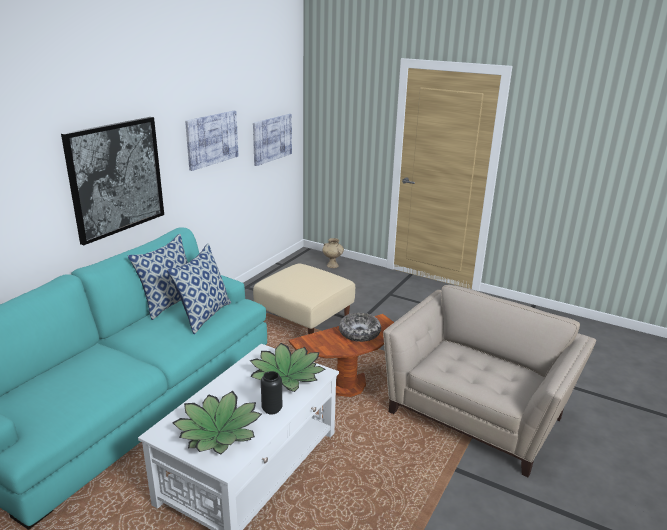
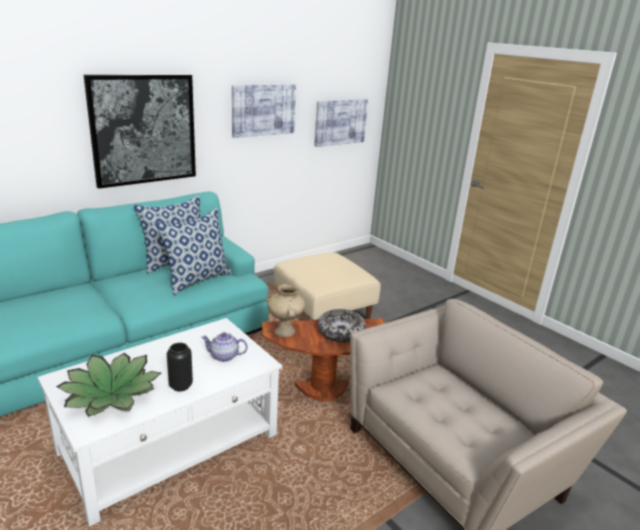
camera: 20 degrees right, 0 degrees up
(287, 376) = (224, 356): potted plant -> teapot
(333, 265) = (388, 266): beige vase -> beige vase (285, 331)

